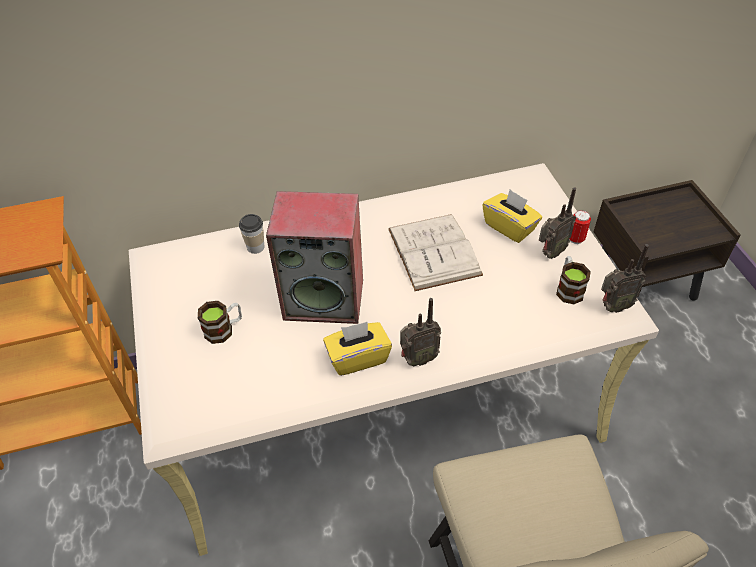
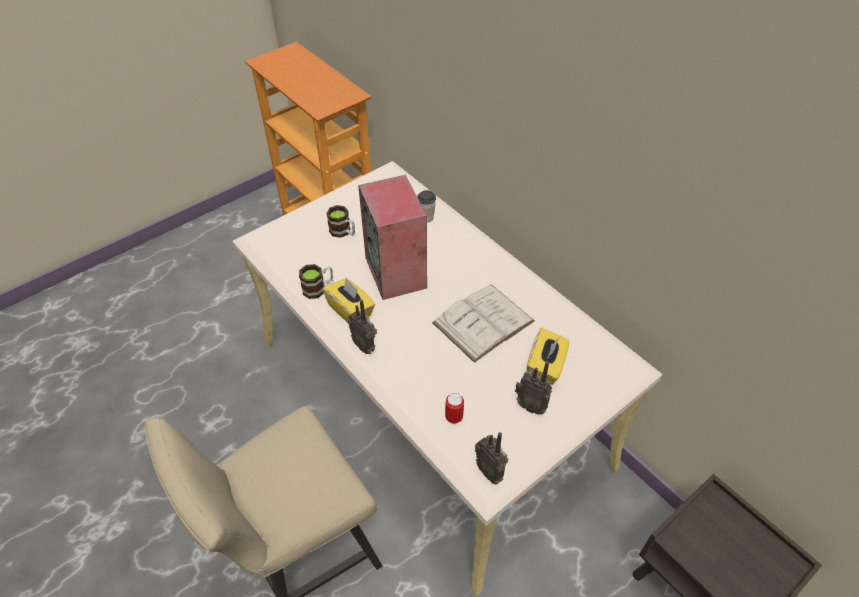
camera: 65 degrees right, 0 degrees up
(568, 288) = (494, 430): mug -> mug (318, 288)
(576, 239) = (562, 422): can -> can (454, 417)

